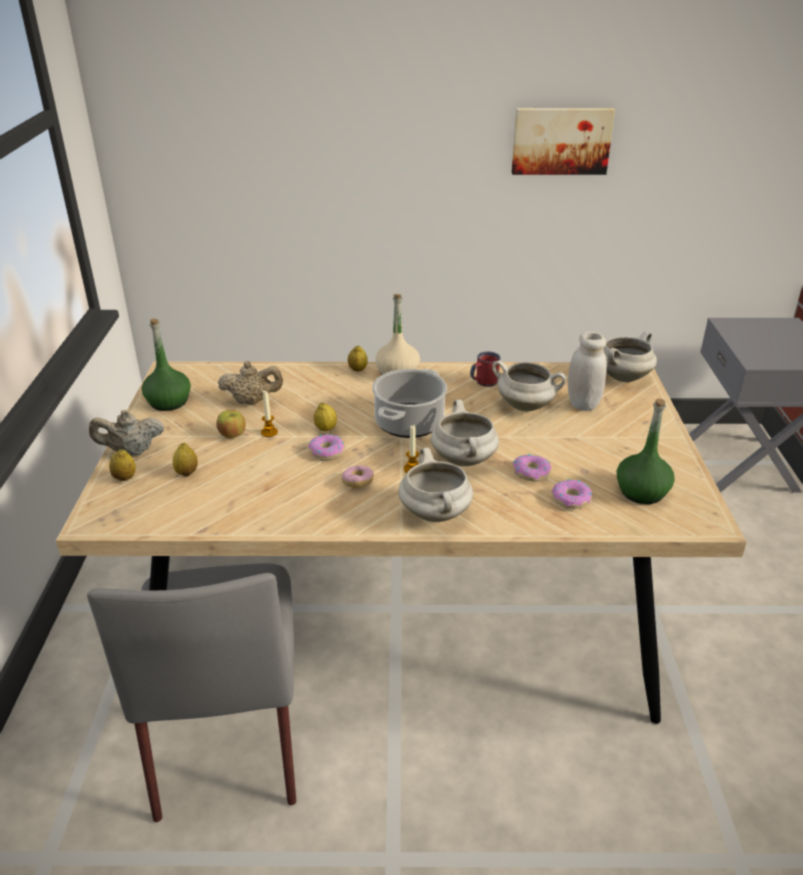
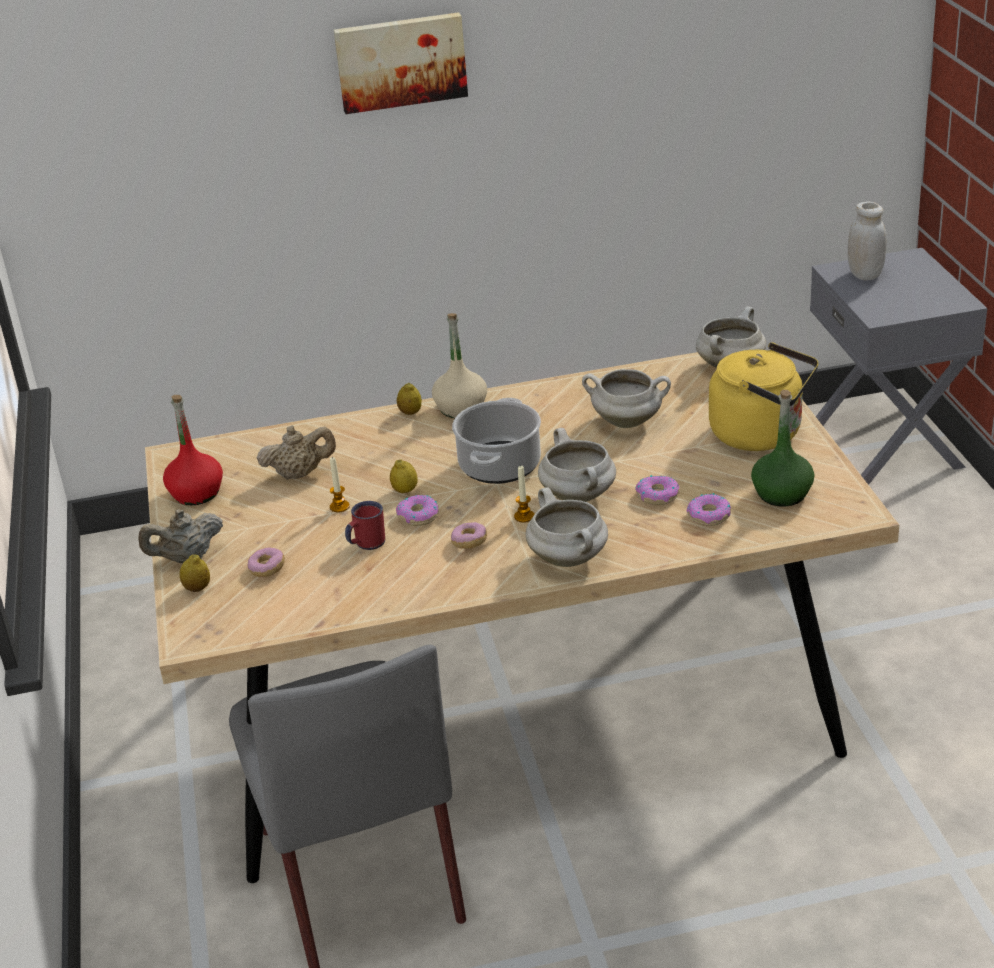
camera: 10 degrees left, 0 degrees up
(169, 402) = (196, 493): green bottle -> red bottle
(187, 473) = (267, 569): lemon -> donut
(232, 435) = (297, 517): apple -> none
(483, 383) = (568, 402): red mug -> red mug (366, 544)
(561, 140) = (594, 76): picture -> picture (400, 61)
(583, 404) = (692, 407): white jar -> white jar (865, 275)
(636, 437) = (762, 434): none -> yellow kettle

